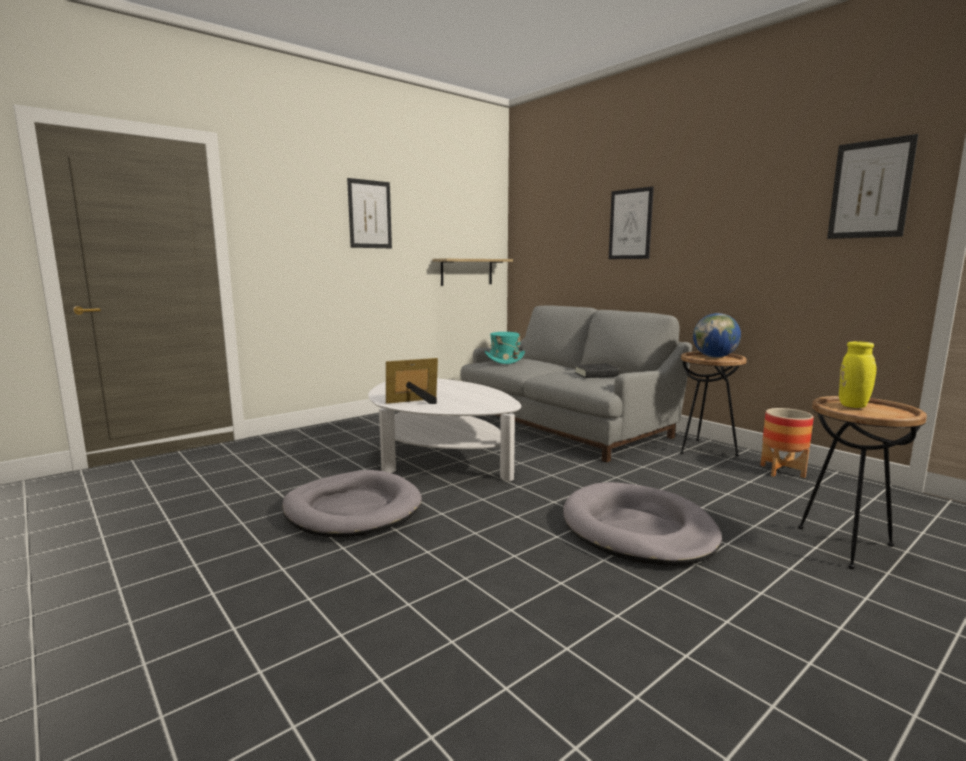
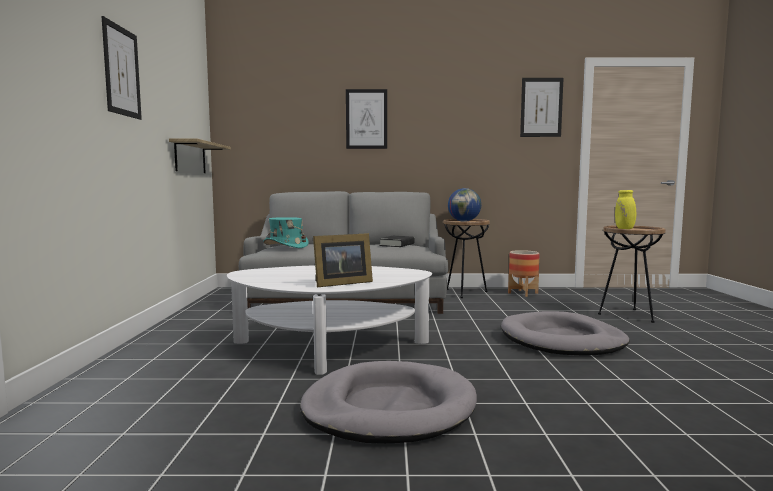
camera: 50 degrees left, 5 degrees down
(414, 402) = (340, 283): picture frame -> picture frame turned 135 degrees counterclockwise

